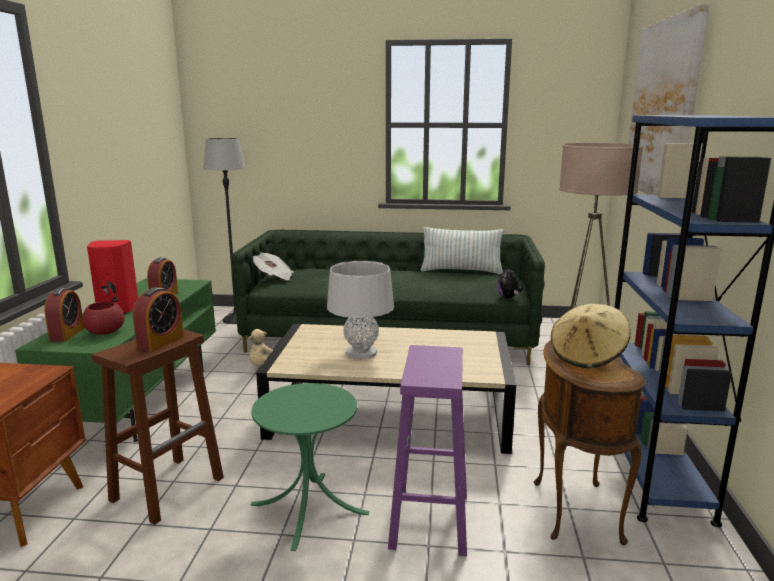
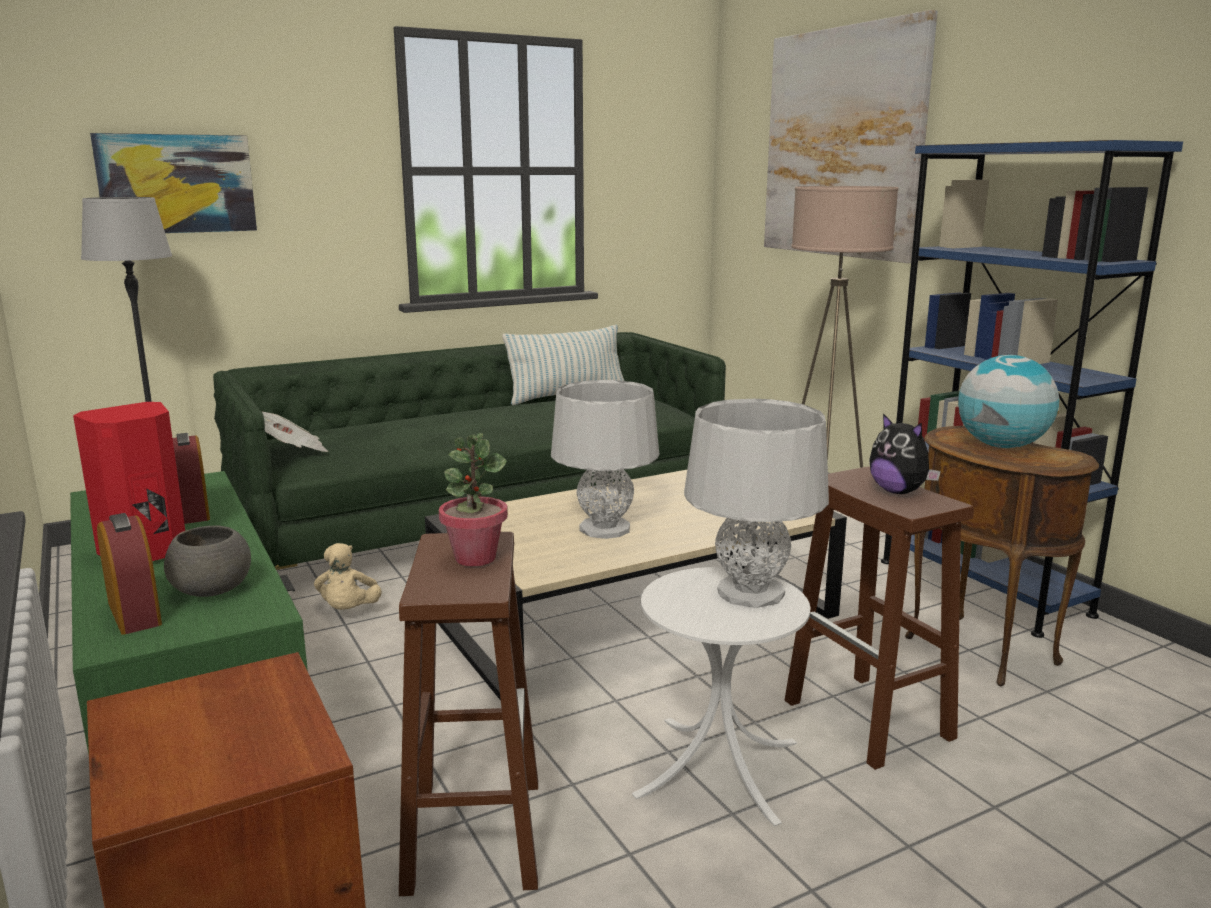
camera: 35 degrees left, 0 degrees up
(105, 332) = (212, 590): red bowl -> grey bowl
(160, 342) = (475, 558): alarm clock -> potted plant
(265, 131) = (176, 184): none -> picture
(309, 508) = (717, 767): green side table -> white side table
(325, 406) = (751, 592): none -> grey table lamp
(430, 521) = (870, 720): purple stool -> brown stool
(509, 297) = (678, 419): plush toy -> plush toy (899, 491)
(587, 357) = (1001, 446): beige hat -> globe

